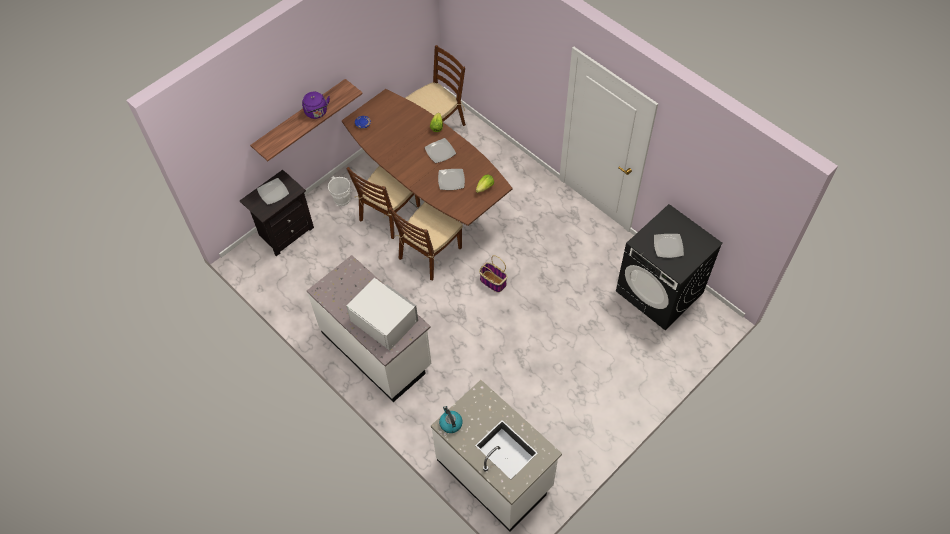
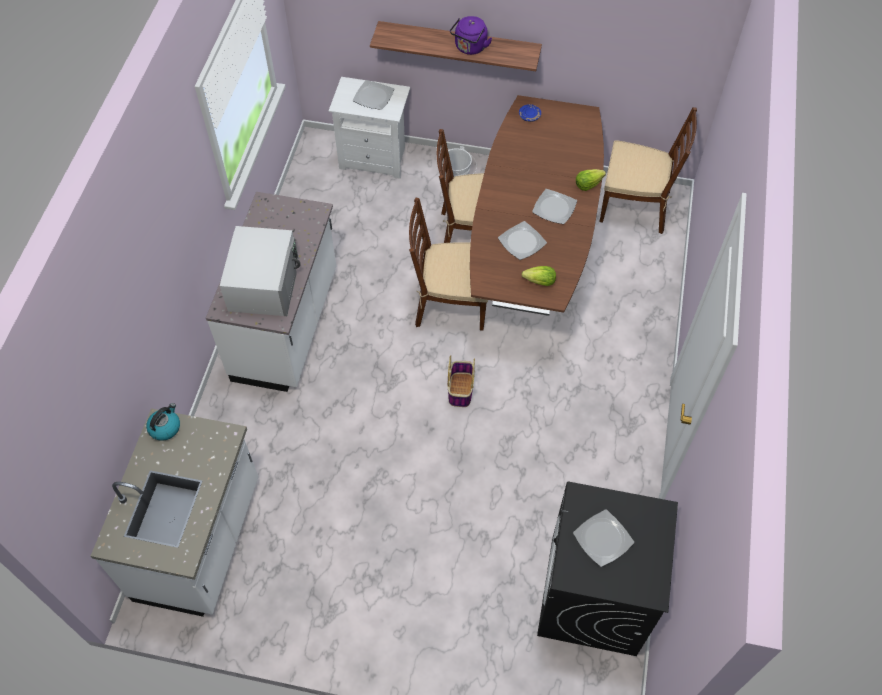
camera: 55 degrees right, 0 degrees up
(285, 232) = (375, 158): black nightstand -> white nightstand

